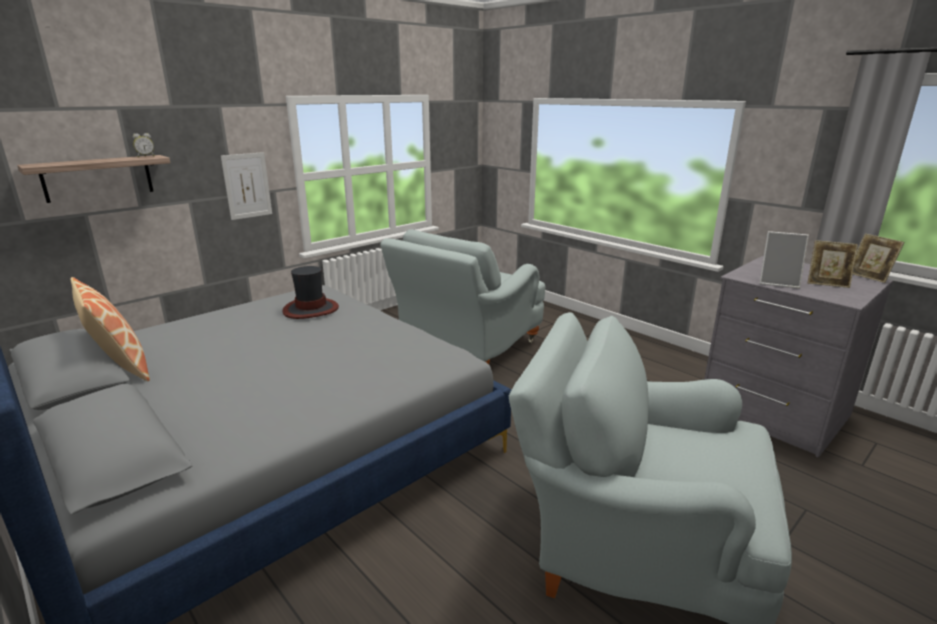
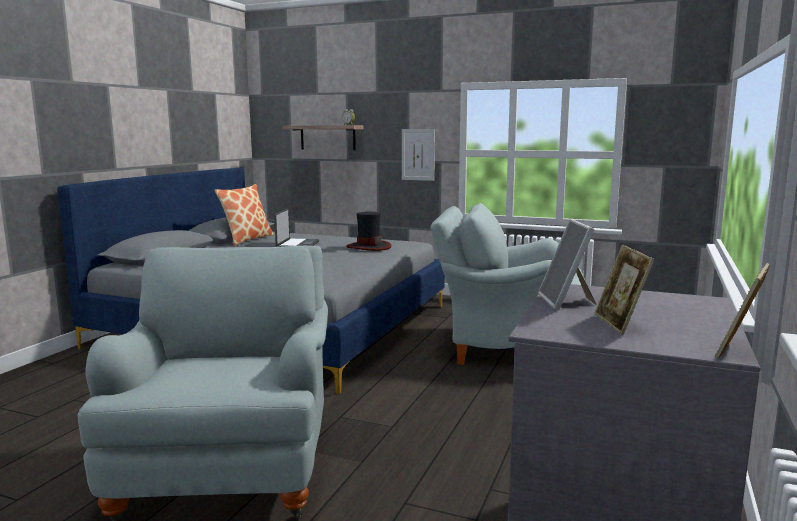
camera: 65 degrees right, 10 degrees down
(236, 341) = (297, 245): none -> laptop

